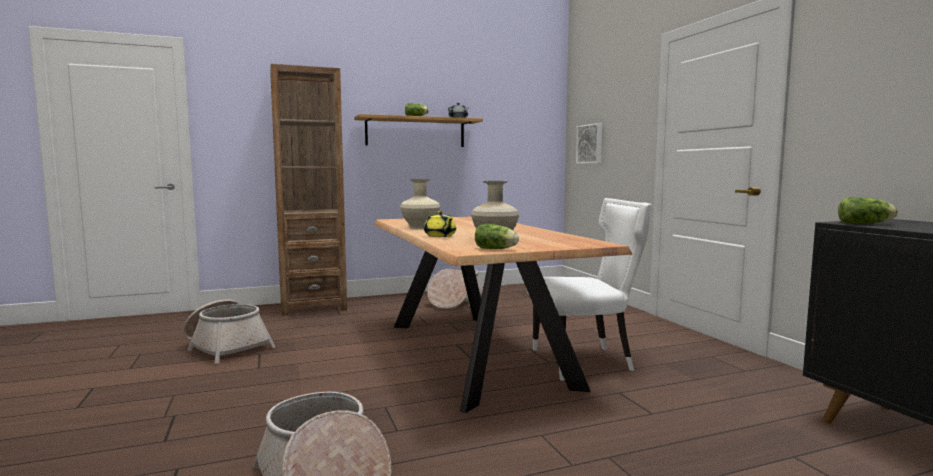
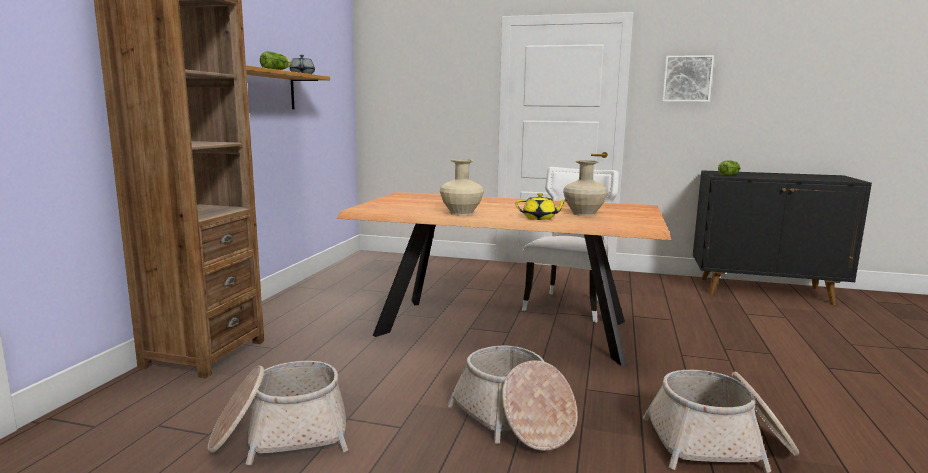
camera: 55 degrees left, 5 degrees up
(455, 301) = (342, 295): basket -> basket (513, 419)
(497, 249) = (644, 221): lettuce -> none
(590, 144) = (402, 108): picture -> picture (687, 79)

